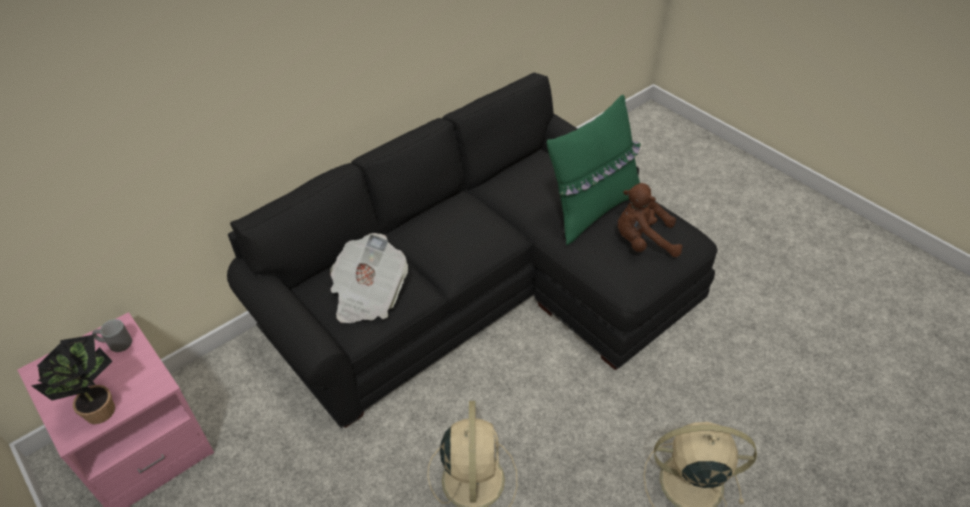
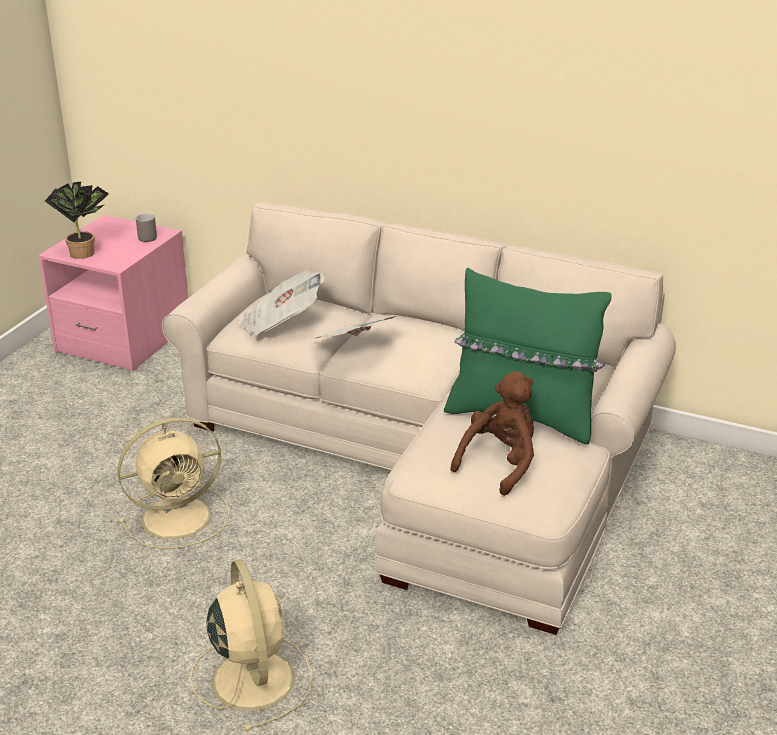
camera: 65 degrees right, 15 degrees down
(443, 263) = (354, 348): none -> newspaper
(483, 289) = (431, 455): black sofa -> beige sofa
(642, 241) = (500, 463): brown plush toy -> brown plush toy turned 60 degrees clockwise

